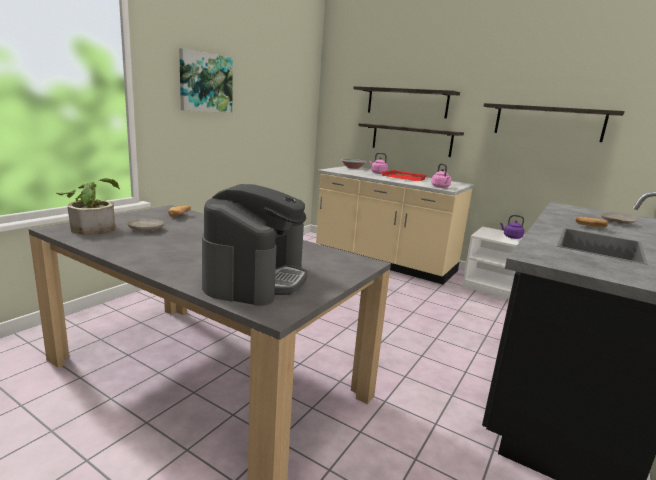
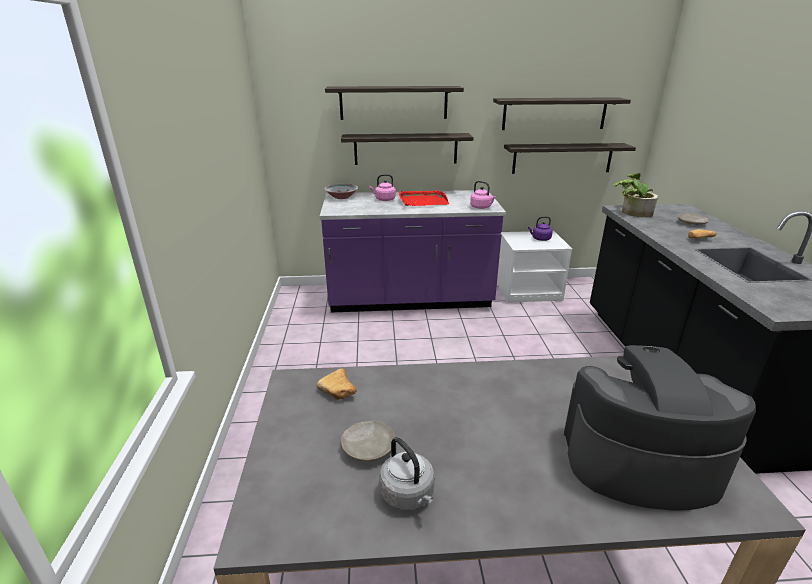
camera: 35 degrees left, 10 degrees up
(93, 227) = (296, 491): potted plant -> potted plant (632, 212)
(125, 243) = (408, 496): none -> grey kettle
(205, 83) = (184, 139): picture -> none
(256, 278) = (638, 460): coffee machine -> coffee machine turned 60 degrees counterclockwise
(384, 261) = (410, 299): beige counter -> purple counter
(554, 166) = (562, 158): none -> shelf

